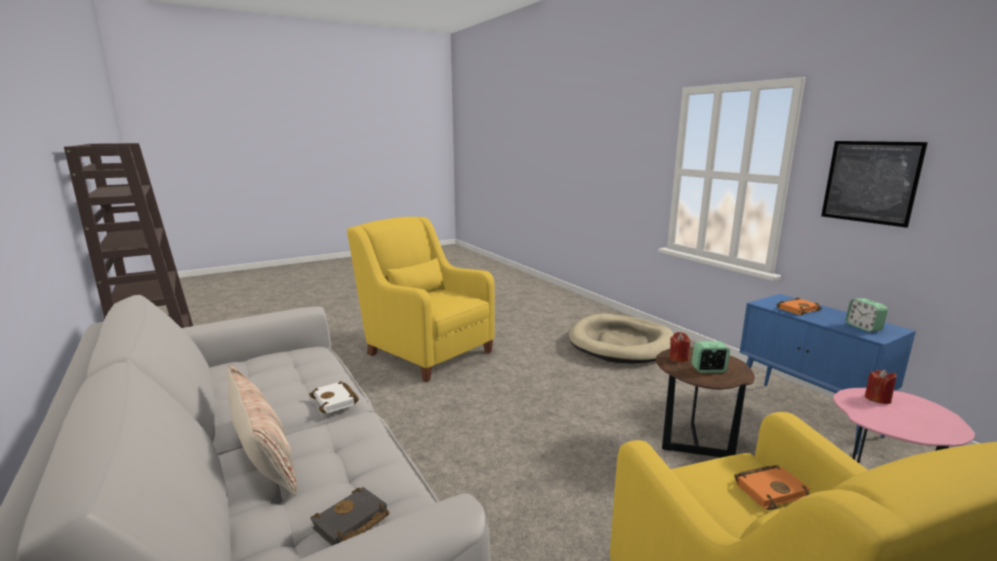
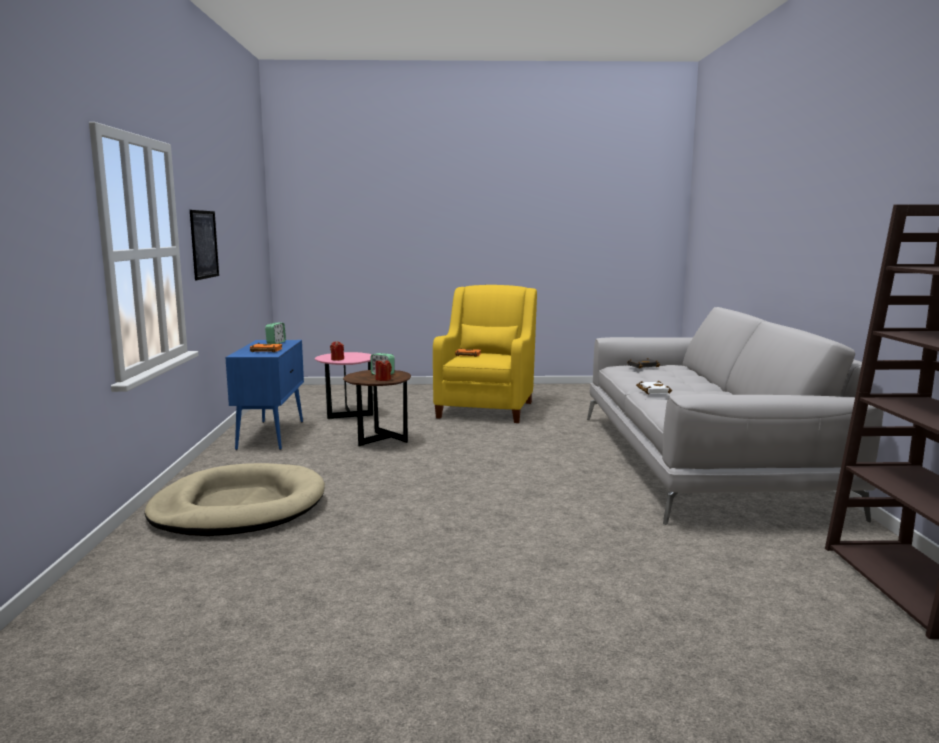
camera: 150 degrees left, 5 degrees down
(262, 454) = (693, 384): pillow -> none
(426, 351) = (510, 564): yellow armchair -> none

